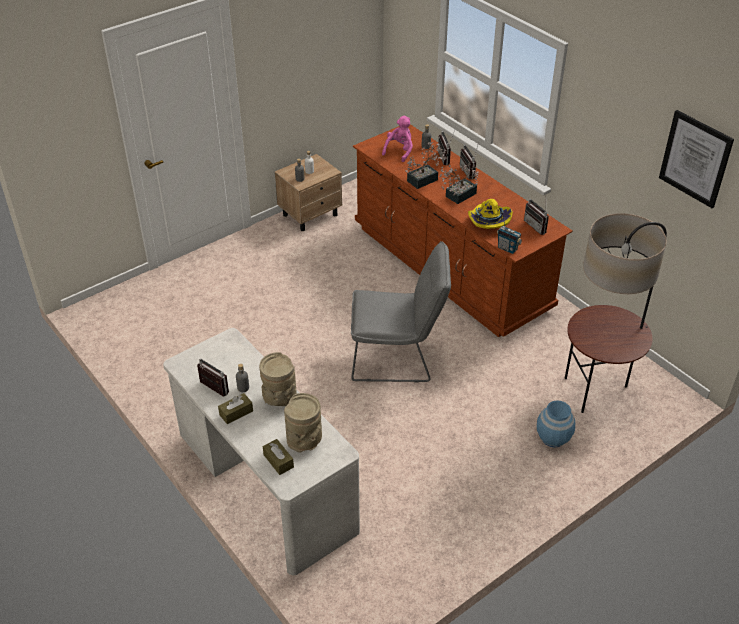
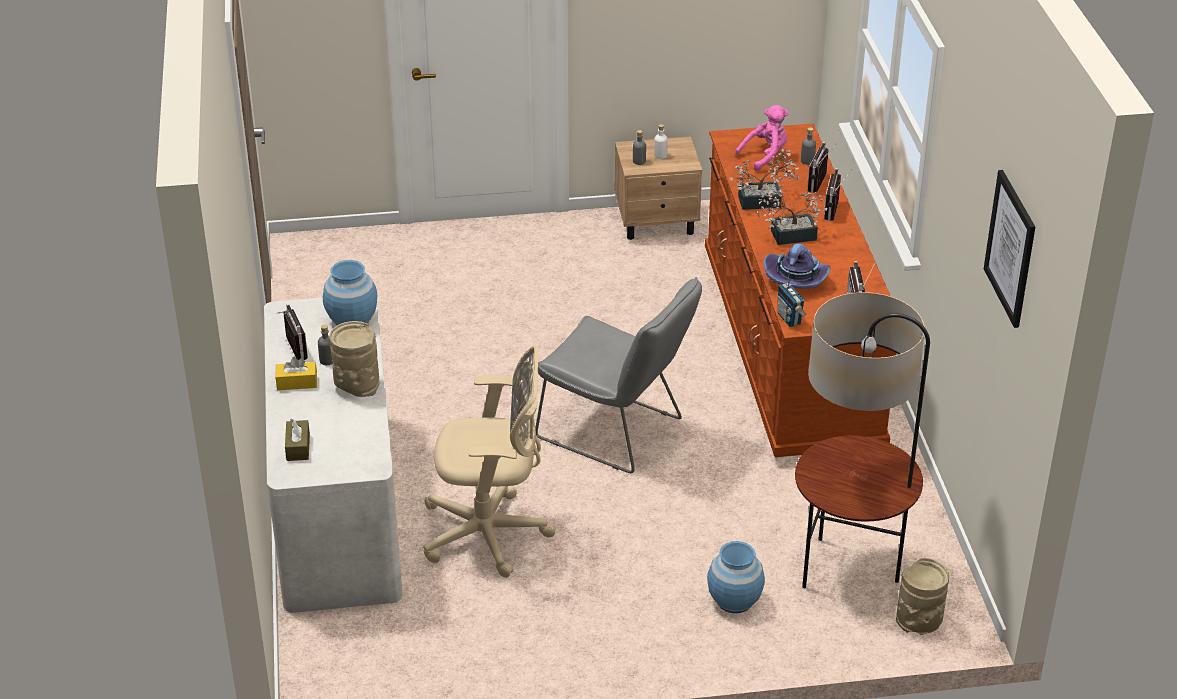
camera: 30 degrees right, 5 degrees down
(235, 351) = (352, 320): none -> blue vase
(236, 413) = (297, 382): brown tissue box -> yellow tissue box
(304, 440) = (344, 438): beige vase -> beige vase (919, 622)
(379, 459) = (491, 534): none -> beige office chair
(487, 221) = (797, 278): yellow hat -> purple hat

